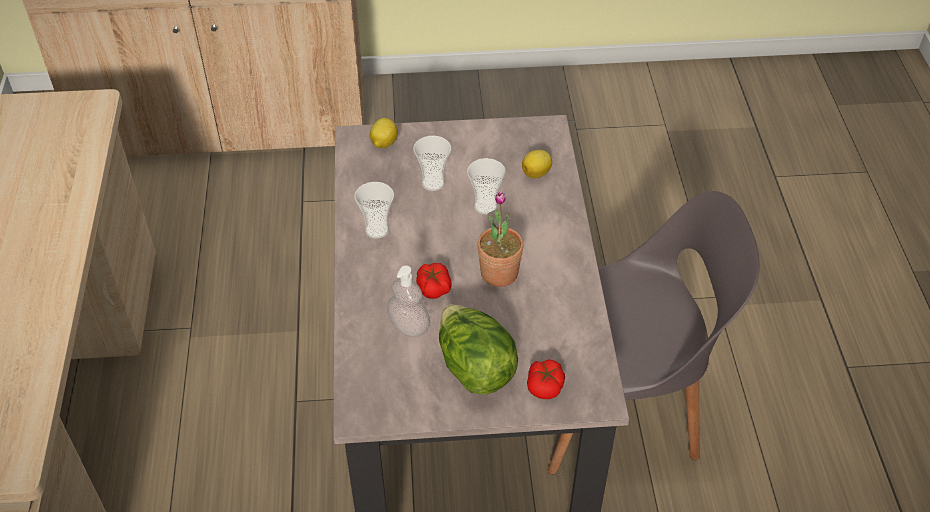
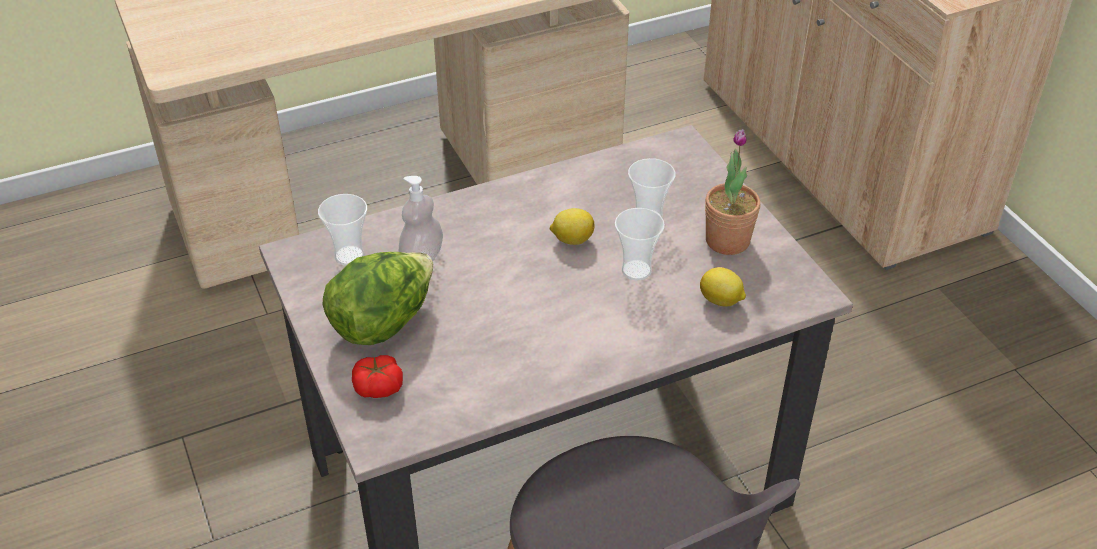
camera: 70 degrees right, 5 degrees down
(377, 230) = (550, 197): cup -> cup (349, 256)
(383, 143) = (687, 165): lemon -> lemon (572, 239)
(433, 287) = (486, 261): tomato -> none
(499, 273) = (534, 308): potted plant -> potted plant (727, 241)

